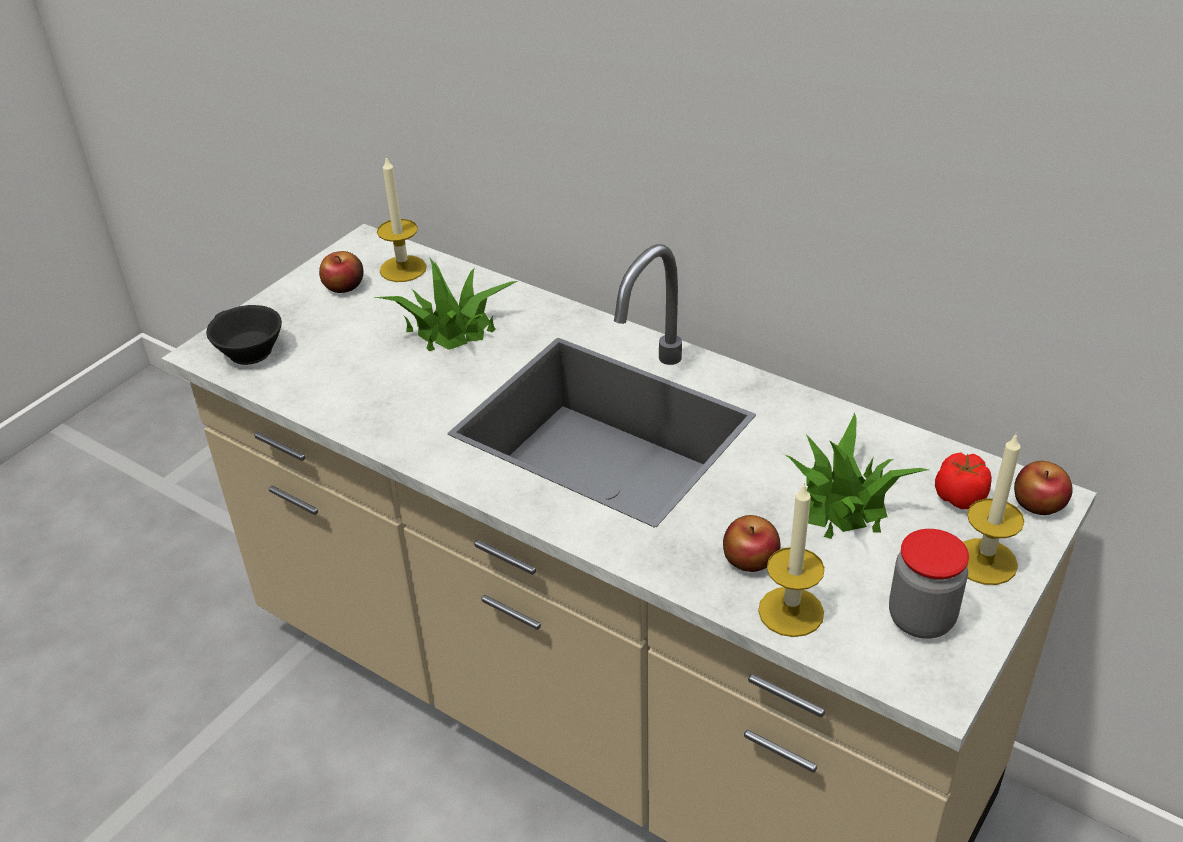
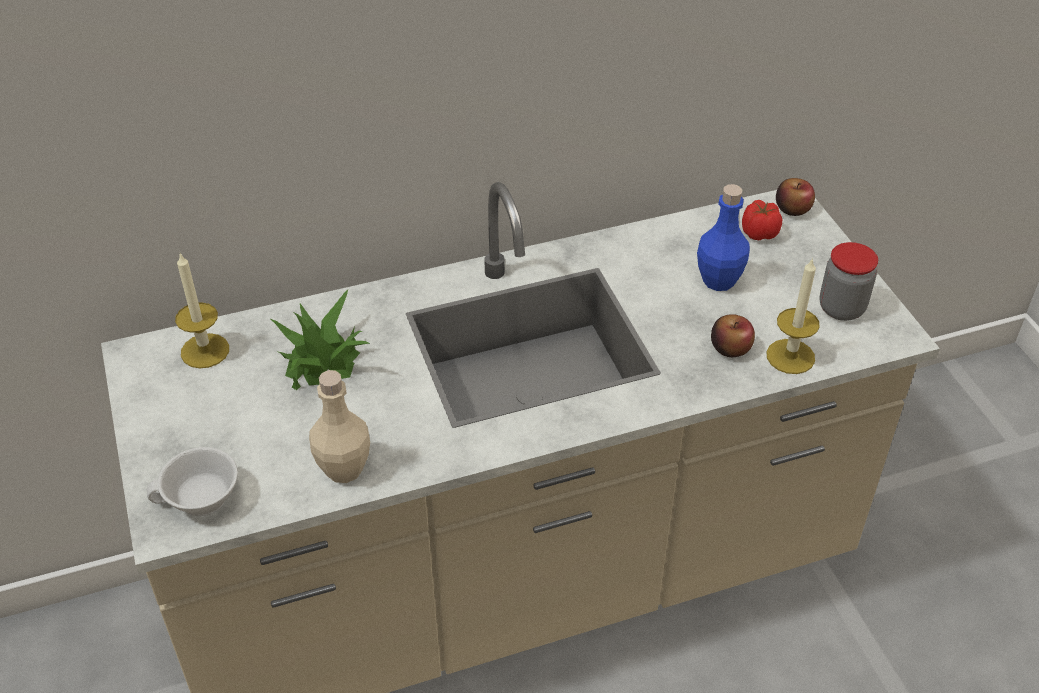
camera: 55 degrees left, 5 degrees up
(246, 352) = (200, 501): black cup -> white cup
(342, 401) = (344, 469): none -> beige bottle
(344, 286) = (183, 397): apple -> none
(843, 502) = (718, 280): potted plant -> blue bottle
(985, 561) = (819, 257): candle -> none

